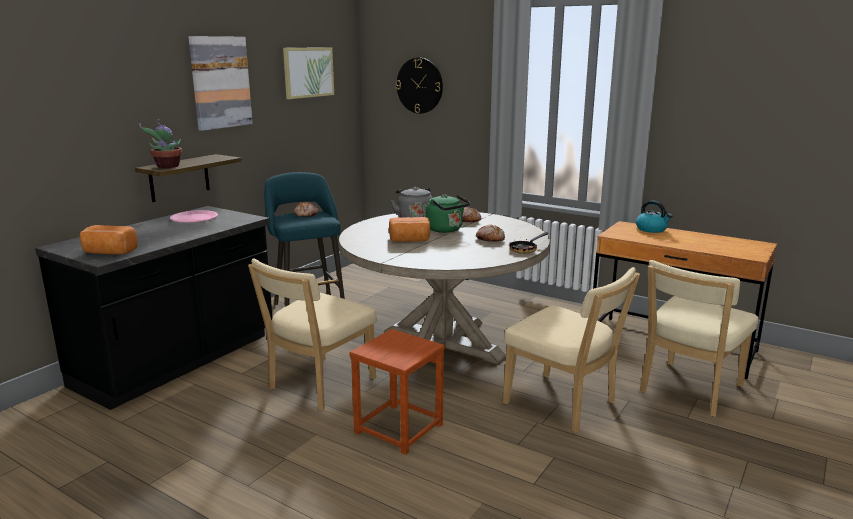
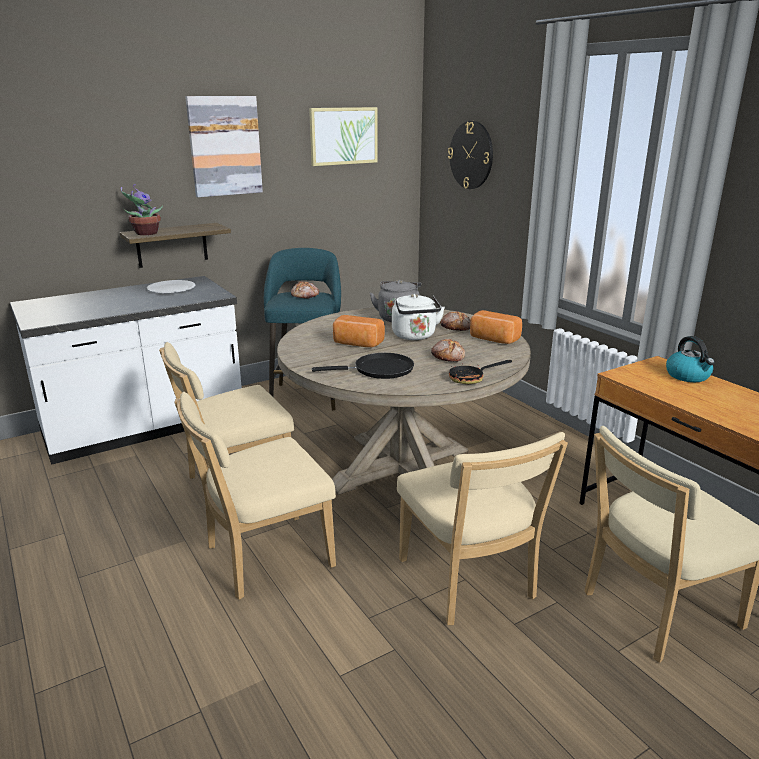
camera: 25 degrees right, 5 degrees up
(108, 252) = (50, 316): bread -> bread (493, 339)
(178, 361) = (144, 428): black counter -> white counter
(194, 218) = (171, 288): pink plate -> white plate
(398, 429) = (263, 558): brown stool -> beige chair
(446, 230) = (415, 336): green kettle -> white kettle
(453, 254) = (379, 370): none -> black frying pan

